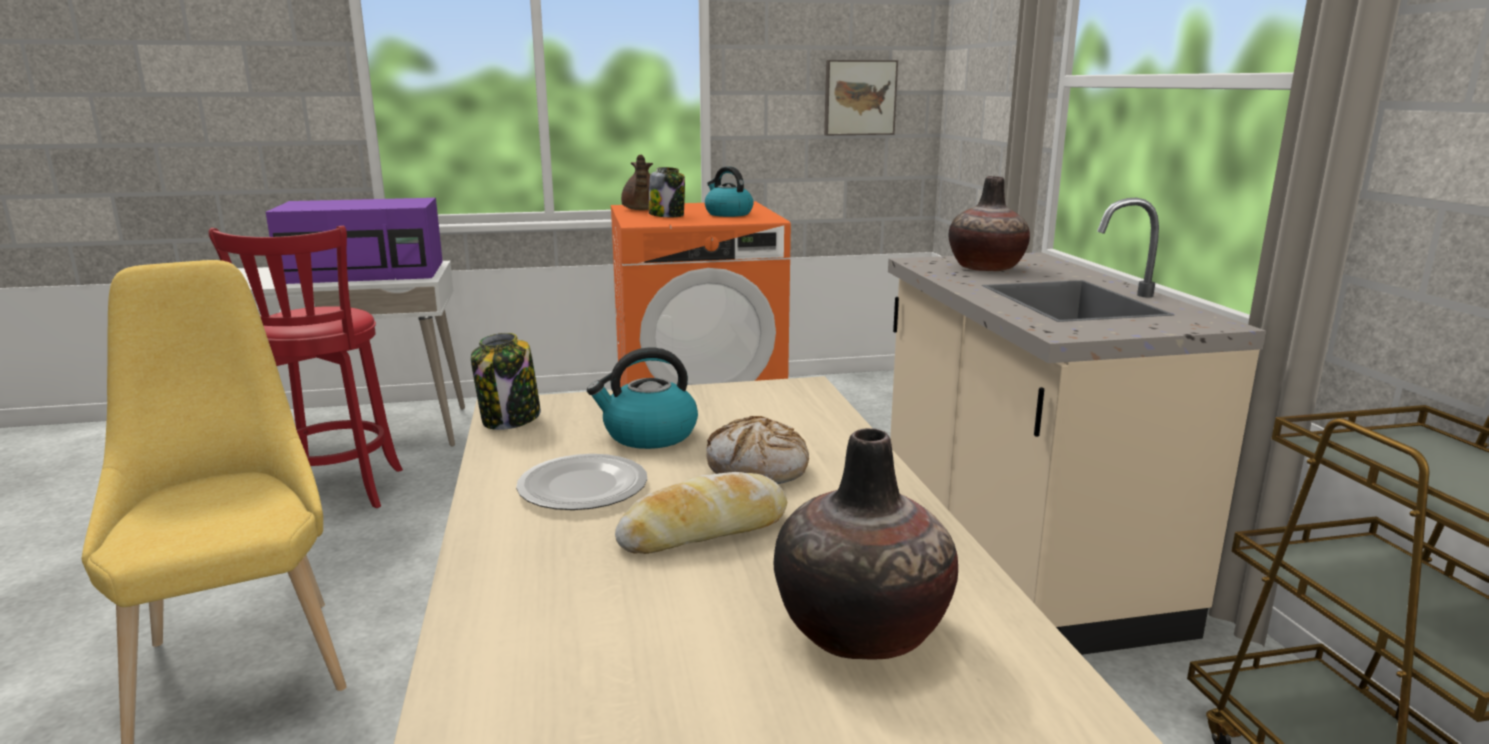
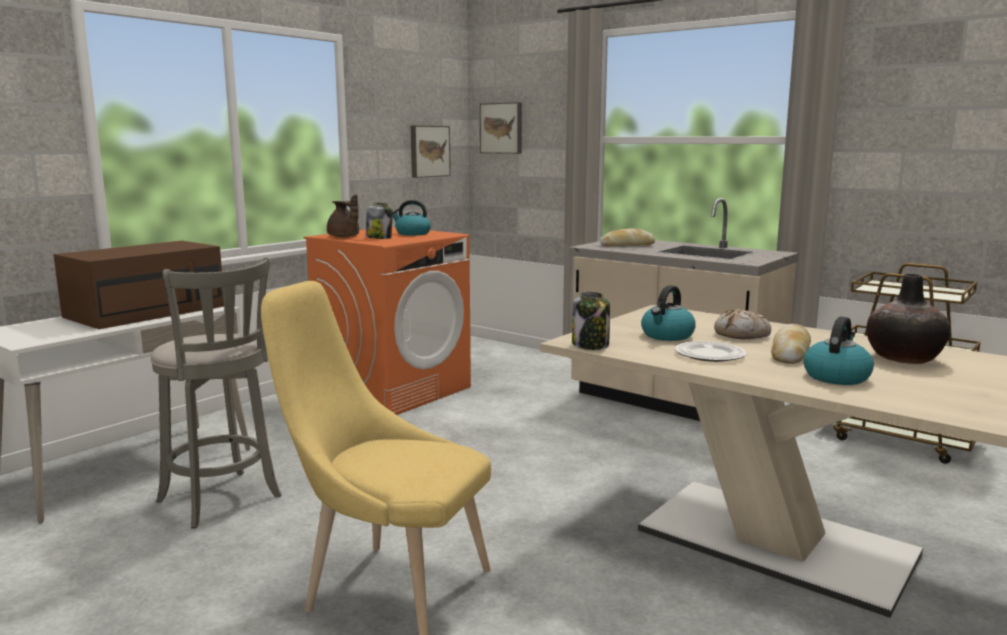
camera: 40 degrees left, 5 degrees down
(335, 493) = (222, 501): red stool -> grey stool
(366, 272) = (148, 311): purple microwave -> brown microwave
(597, 610) = (836, 376): none -> kettle
(971, 62) = (502, 128): none -> picture
(985, 267) = (627, 245): vase -> bread

